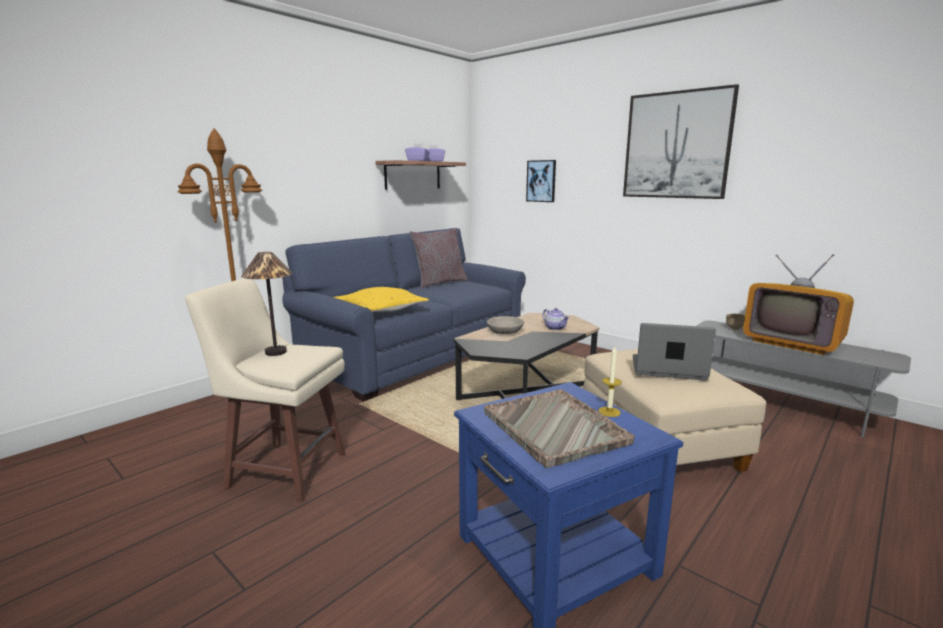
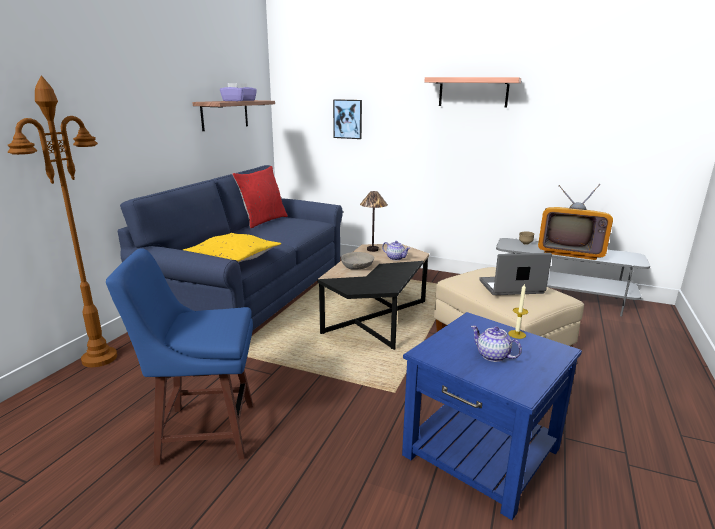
camera: 20 degrees left, 5 degrees up
(275, 352) = (194, 322): table lamp -> table lamp (372, 249)
(285, 469) = (204, 432): beige stool -> blue stool
(439, 282) = (263, 221): grey pillow -> red pillow
(554, 428) = (492, 356): grey tray -> teapot
(676, 145) = (473, 92): picture -> shelf

